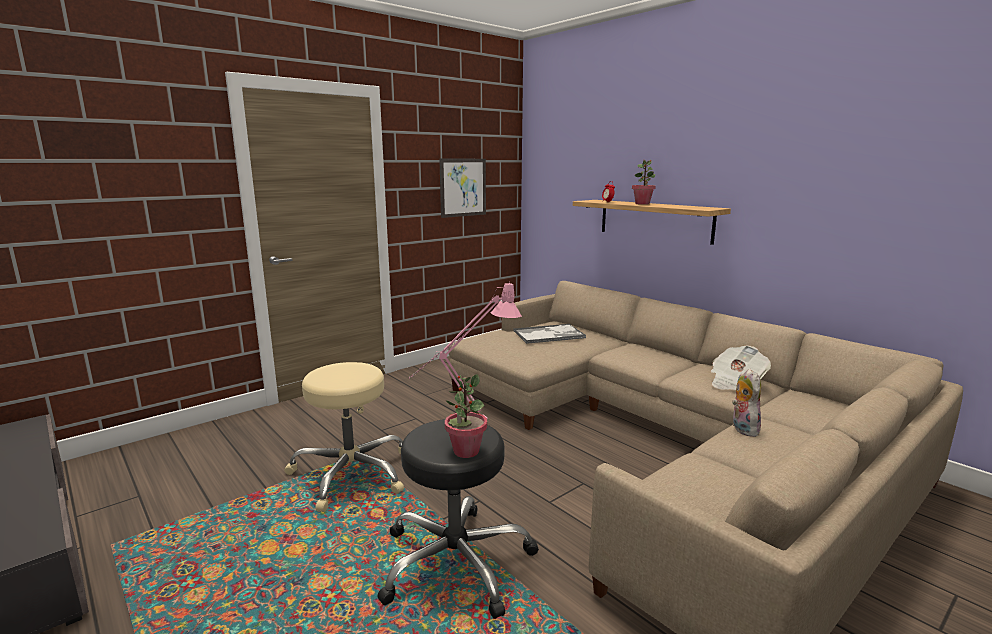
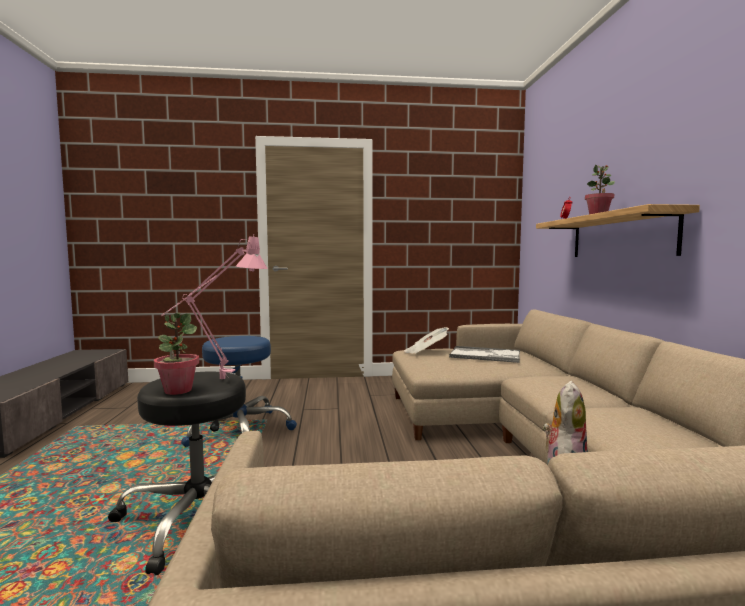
camera: 35 degrees right, 10 degrees down
(352, 473) = (240, 430): beige stool -> blue stool
(463, 187) = (451, 222): picture -> none
(735, 383) = (647, 430): newspaper -> newspaper (426, 352)

